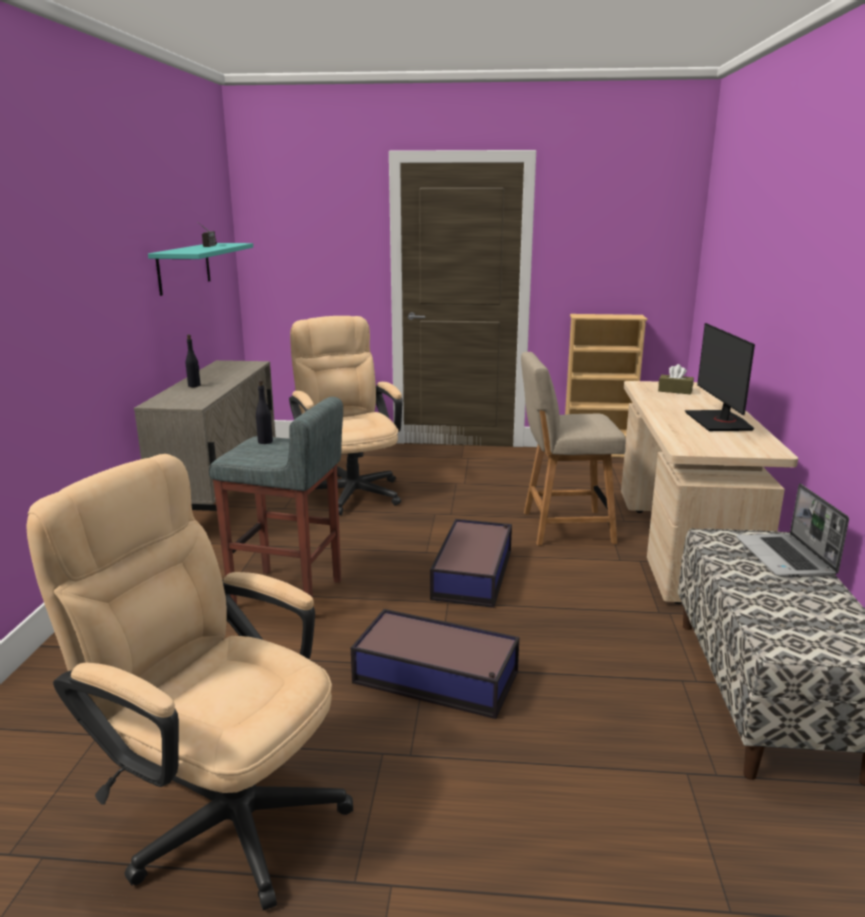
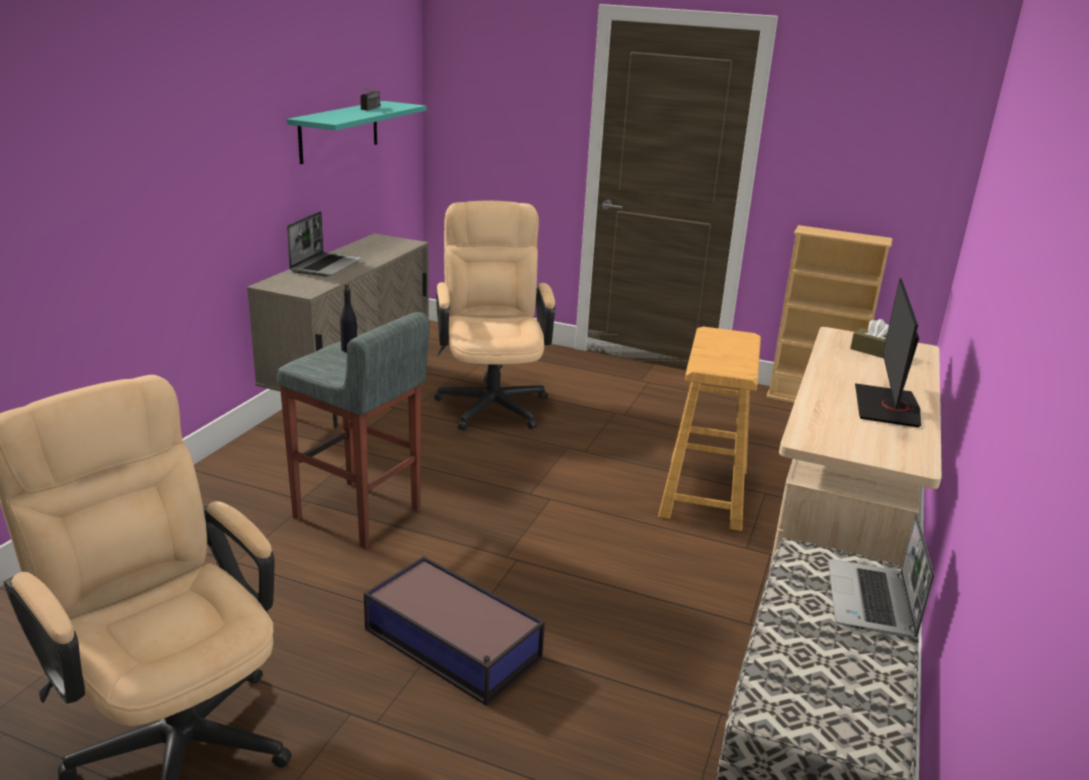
camera: 15 degrees right, 5 degrees up
(194, 385) = (326, 266): black bottle -> laptop
(473, 573) = (566, 530): storage box -> none
(562, 527) = (704, 492): beige chair -> beige stool

